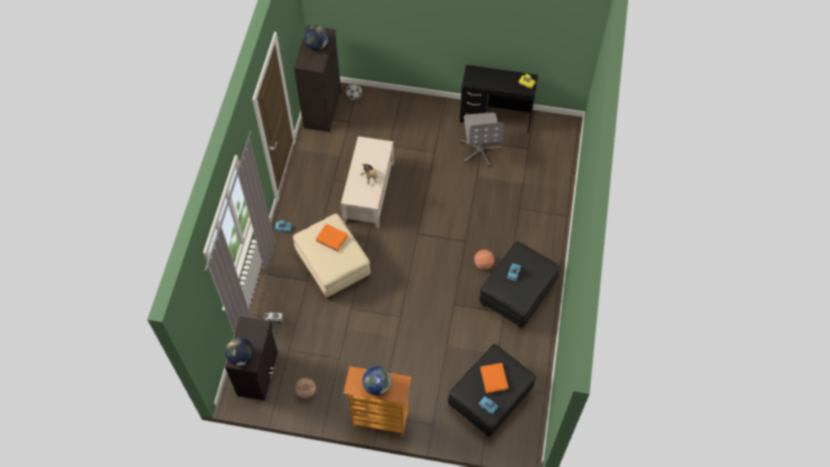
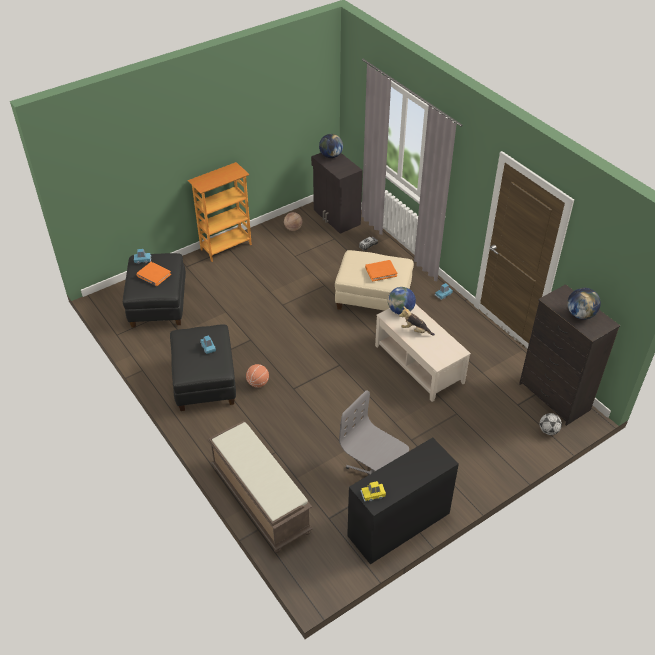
camera: 135 degrees right, 15 degrees down
(377, 386) = (217, 176): globe -> globe (400, 310)
(556, 188) = (259, 499): none -> brown bench

